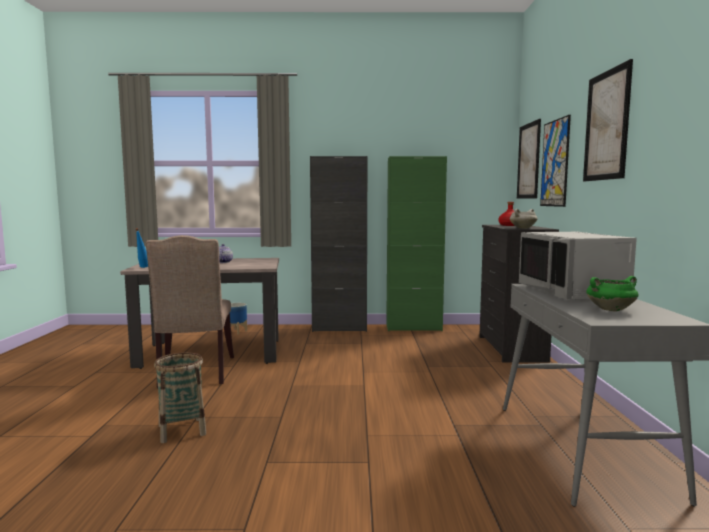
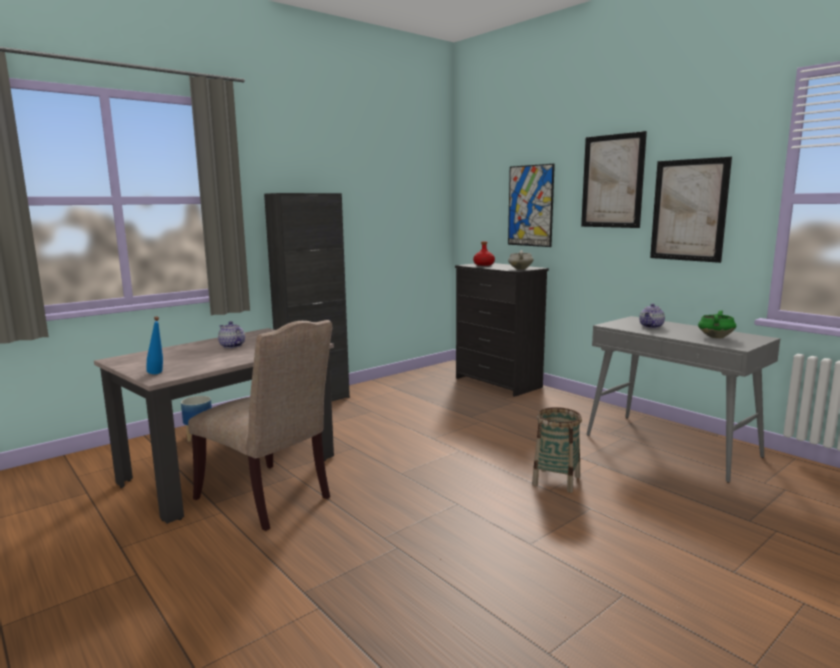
camera: 40 degrees left, 5 degrees up
(182, 430) = (400, 555): basket -> basket (556, 480)
(413, 328) = (384, 382): green cabinet -> none
(528, 161) = (480, 199): picture -> picture (689, 210)
(572, 292) = (651, 326): grey microwave -> teapot

